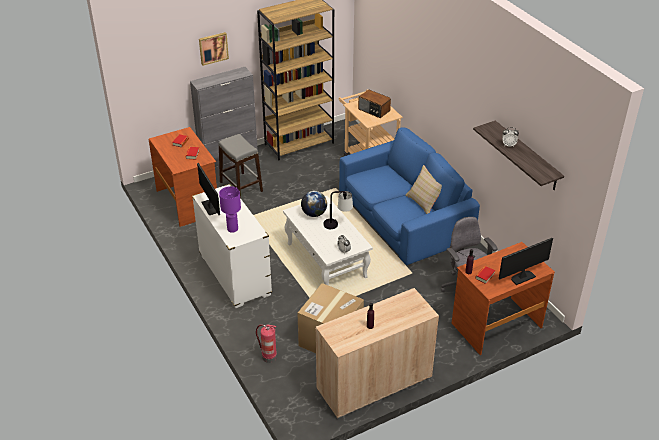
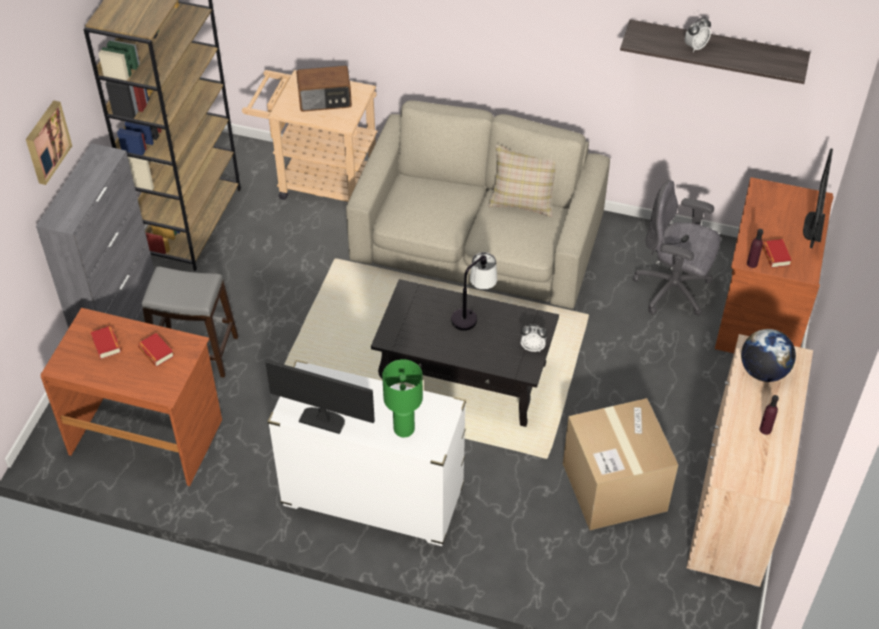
camera: 45 degrees left, 10 degrees up
(232, 229) = (404, 429): purple table lamp -> green table lamp
(268, 357) = (575, 578): fire extinguisher -> none
(314, 214) = (420, 320): globe -> globe (763, 371)
(327, 261) = (466, 378): white coffee table -> black coffee table
(403, 217) = (478, 240): blue sofa -> beige sofa

